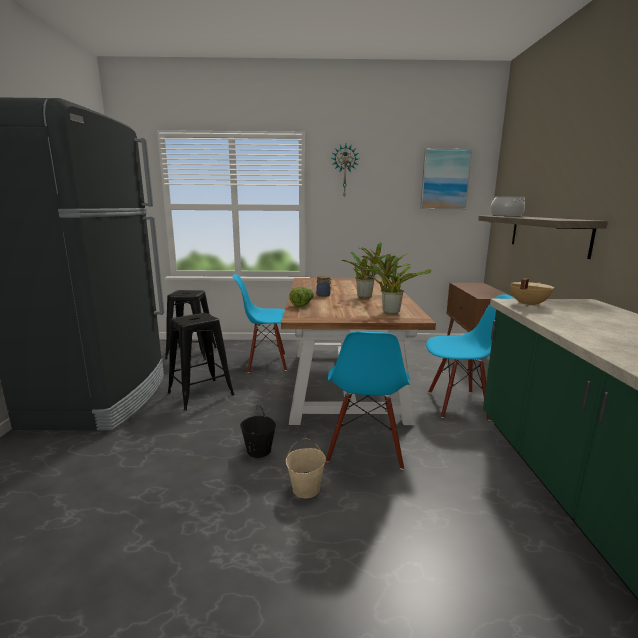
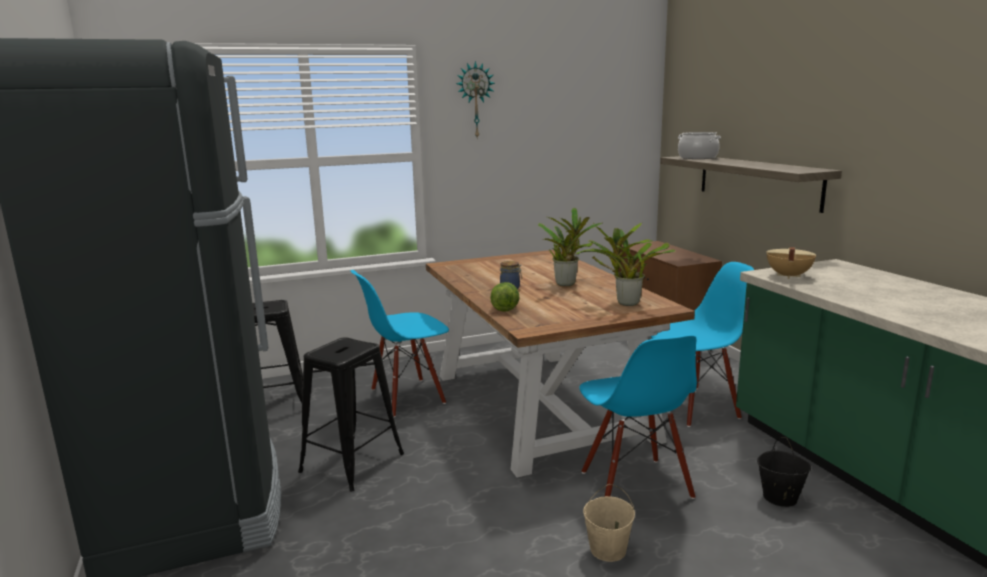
camera: 20 degrees left, 0 degrees up
(258, 451) = (509, 520): black bucket -> black bucket (779, 497)
(445, 179) = (604, 108): picture -> none

